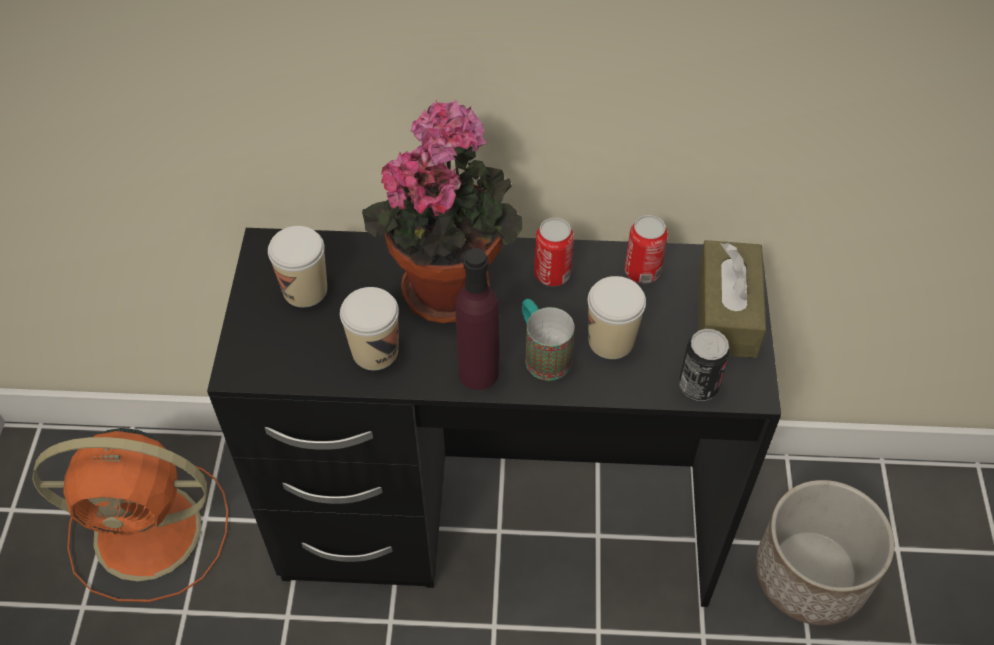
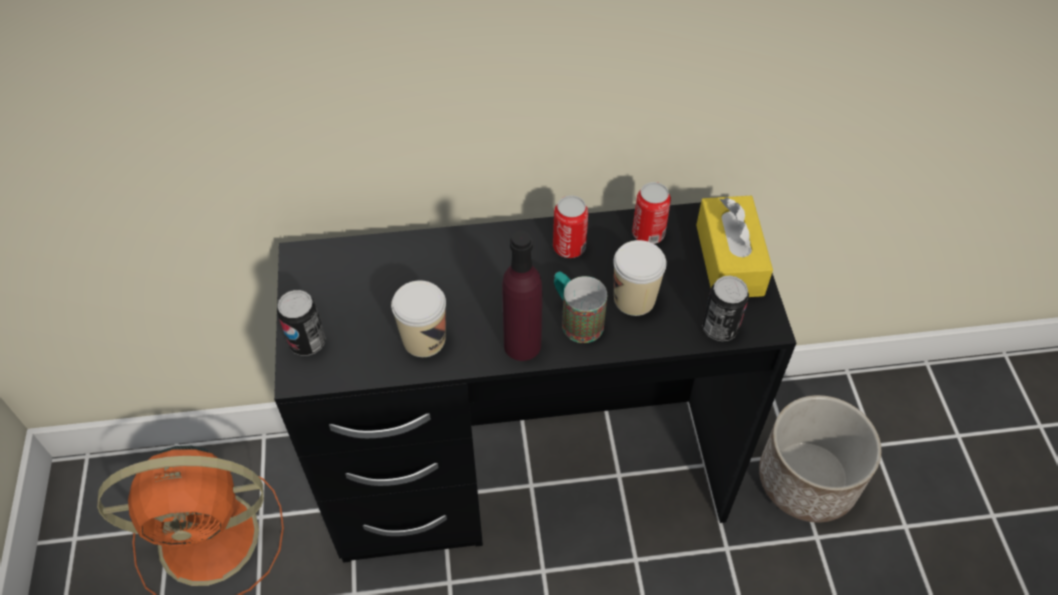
camera: 10 degrees left, 0 degrees up
(253, 336) = (307, 342): none -> can
(305, 290) = (347, 292): cup -> none
(449, 284) = (478, 268): potted plant -> none
(726, 312) = (729, 260): brown tissue box -> yellow tissue box

